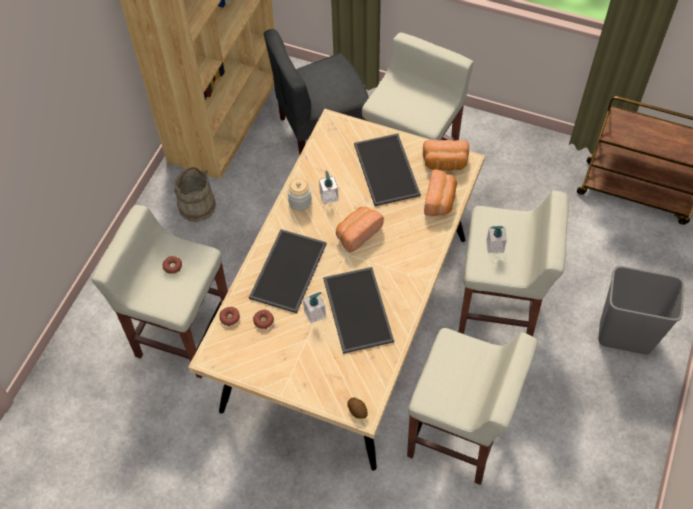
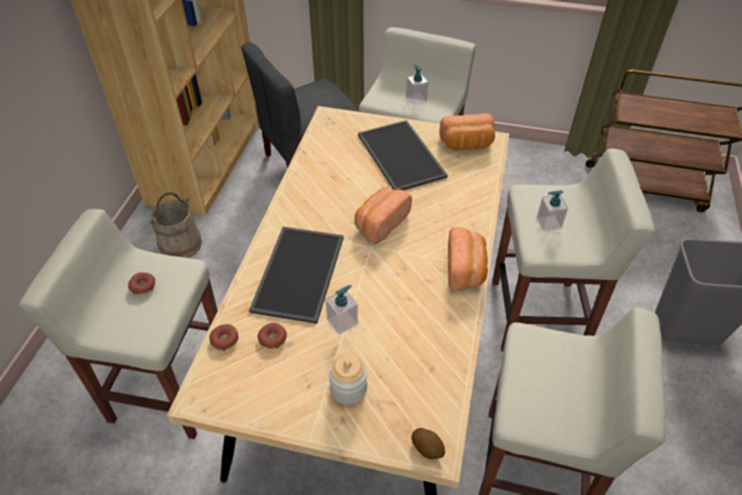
camera: 10 degrees left, 10 degrees down
(300, 201) = (303, 196): jar -> jar (348, 389)
(329, 196) = (338, 188): soap dispenser -> soap dispenser (416, 99)
(356, 309) = (396, 310): tray -> none
(440, 200) = (472, 180): bread -> bread (466, 269)

